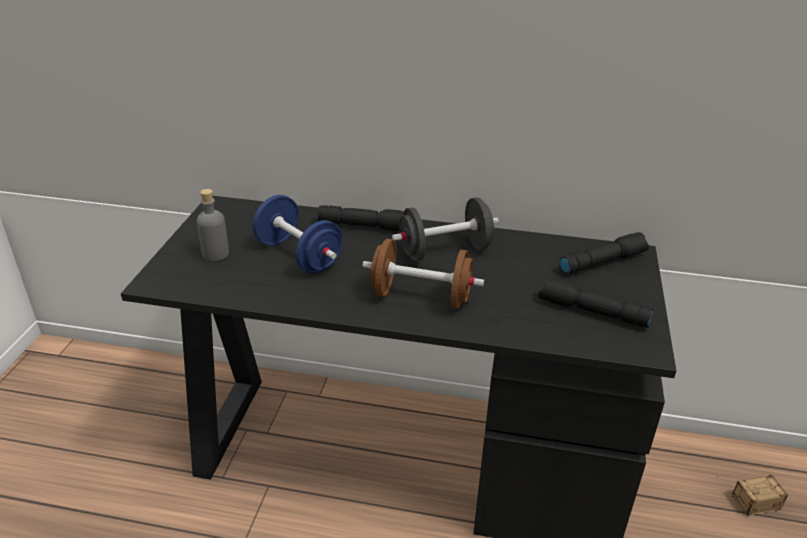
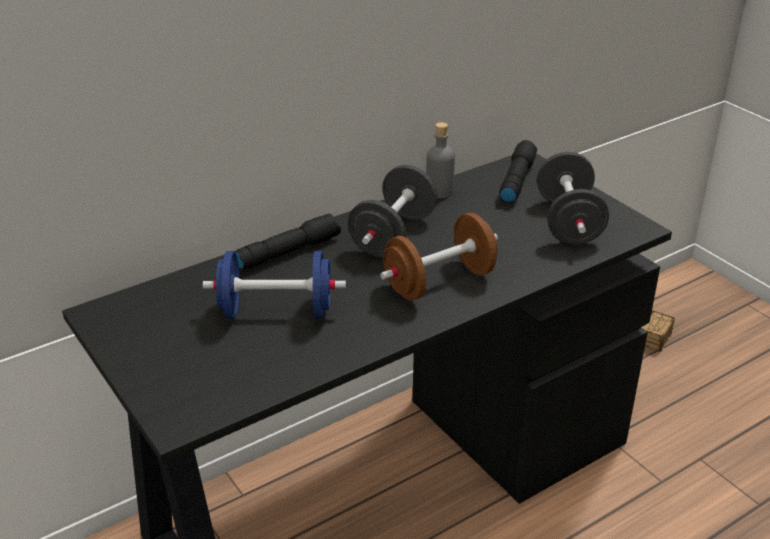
camera: 45 degrees left, 0 degrees up
(215, 254) = (190, 358): grey bottle -> grey bottle (439, 191)
(591, 312) = (568, 222): black flashlight -> black dumbbell

